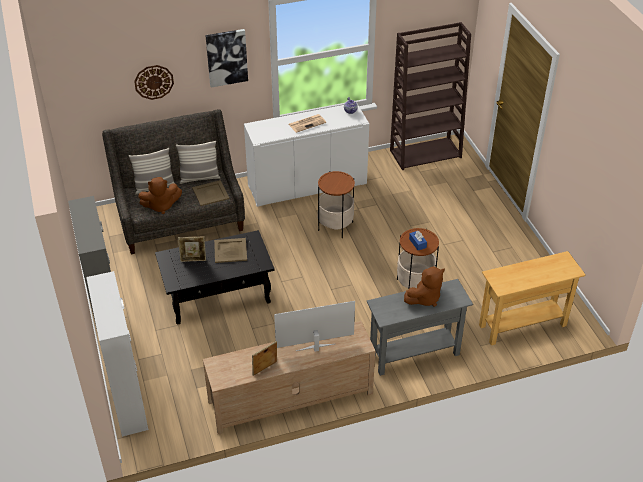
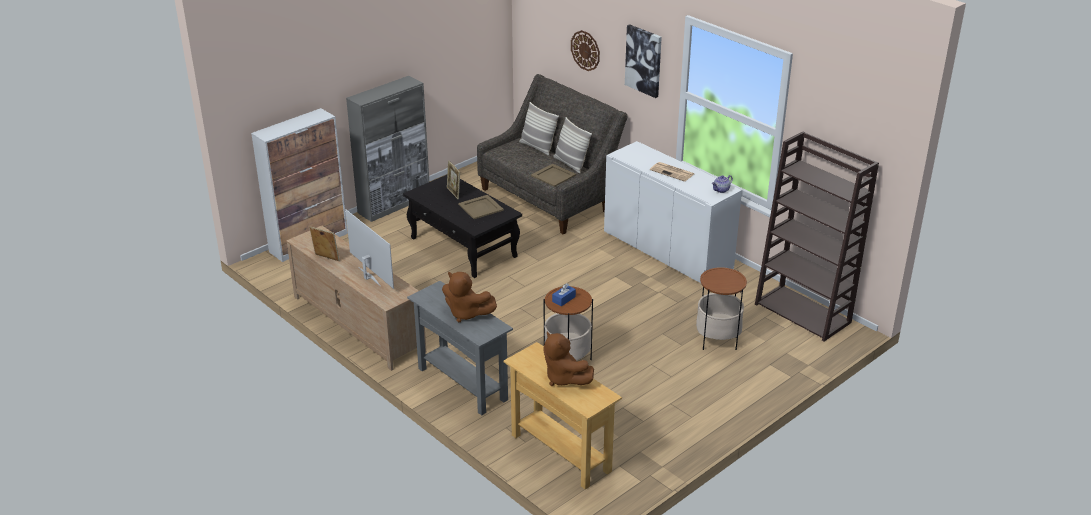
camera: 65 degrees right, 10 degrees down
(161, 206) = (514, 158): brown plush toy -> brown plush toy (564, 378)
(335, 226) = (617, 285): side table -> side table (718, 339)

